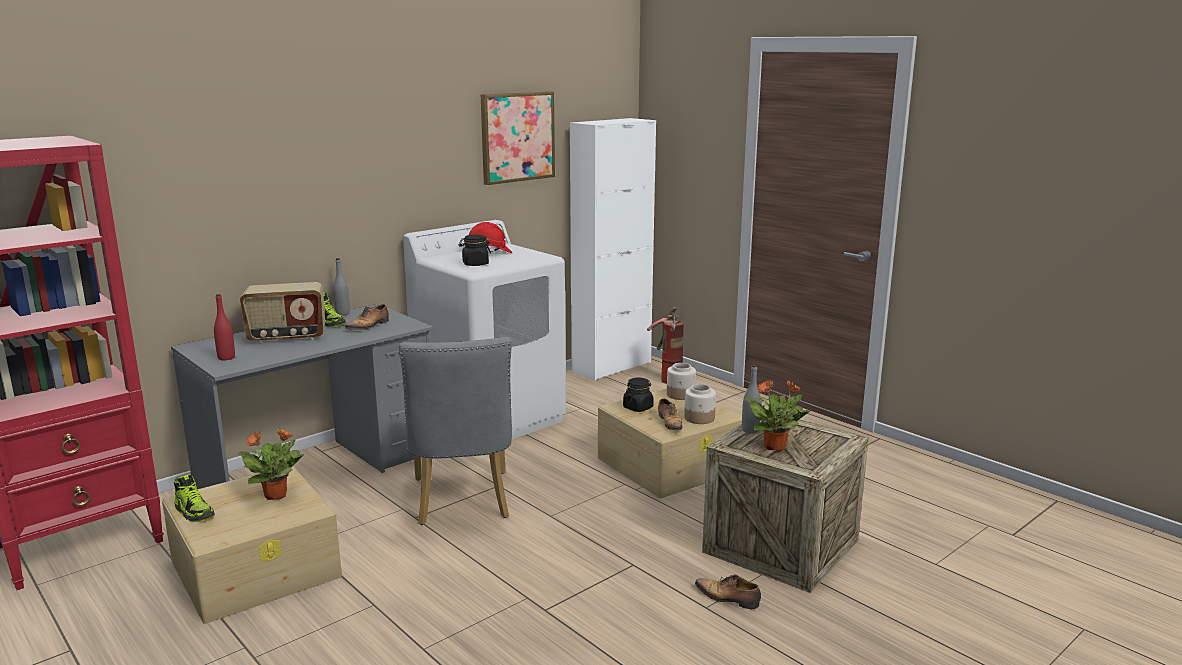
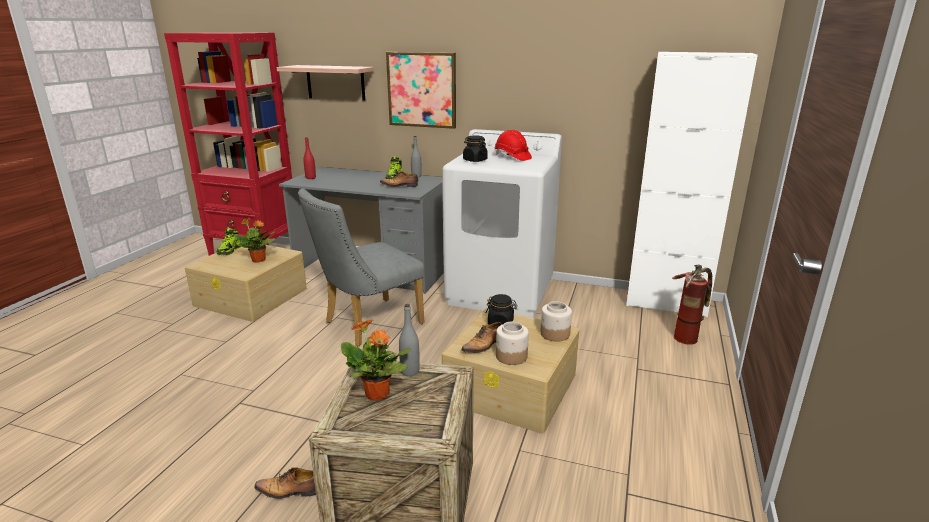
camera: 60 degrees right, 5 degrees up
(192, 204) = (335, 82): none -> shelf
(287, 337) = (357, 178): radio -> none
(517, 137) = (595, 61): picture -> picture (422, 90)
(728, 598) = (290, 491): shoe -> shoe turned 90 degrees counterclockwise

